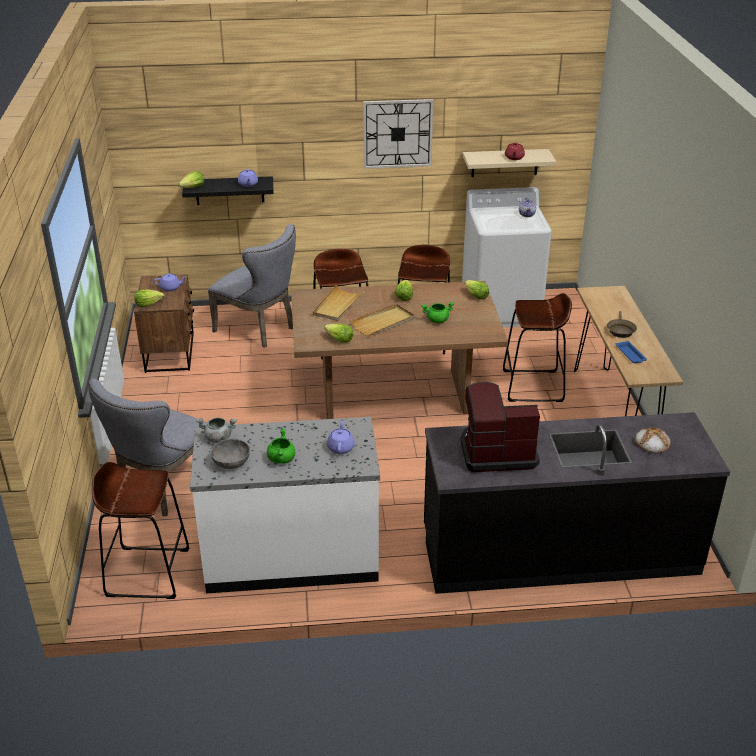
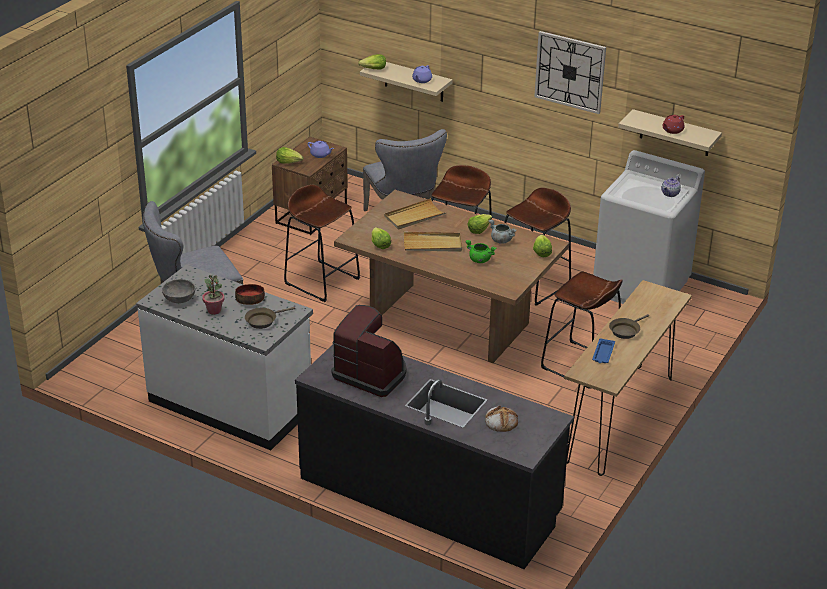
camera: 35 degrees right, 0 degrees up
(148, 572) = (127, 369): brown stool -> brown stool (322, 281)
(218, 438) = (190, 278): grey cooking pot -> grey cooking pot (501, 240)
(229, 190) = (414, 81): black shelf -> beige shelf
(281, 458) = (214, 310): green cooking pot -> potted plant
(303, 433) = (250, 300): none -> bowl
(340, 447) = (263, 320): purple teapot -> brown frying pan

